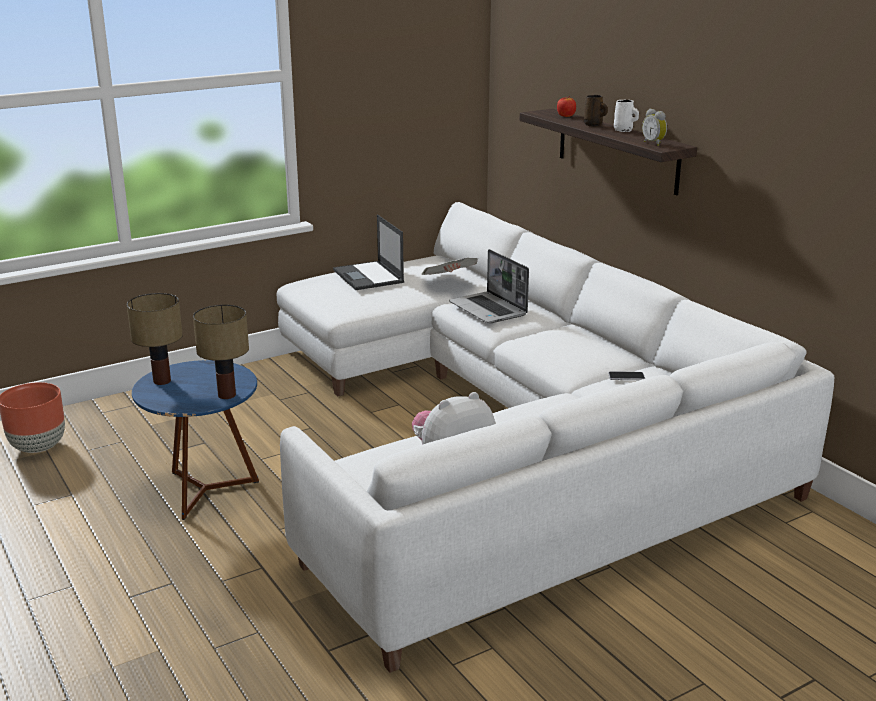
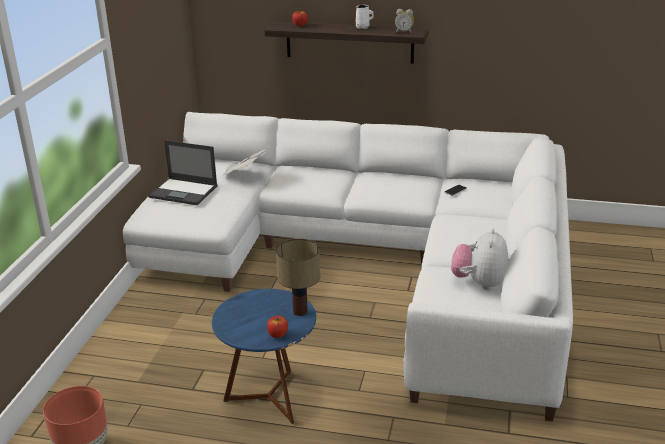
camera: 45 degrees left, 5 degrees up
(162, 381) = (237, 327): table lamp -> none
(174, 401) = (278, 334): none -> apple
(489, 309) = (306, 182): laptop -> none
(594, 125) = (336, 28): brown mug -> none

